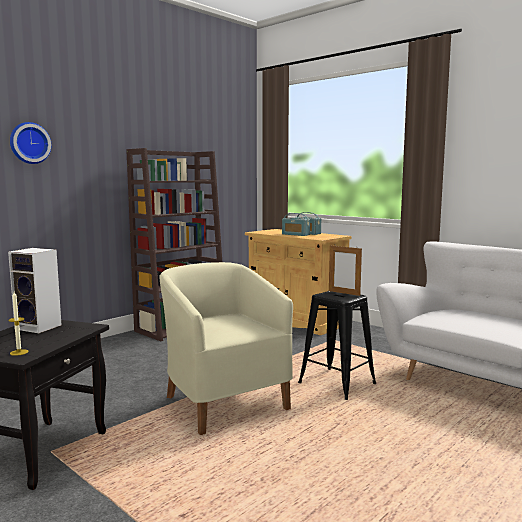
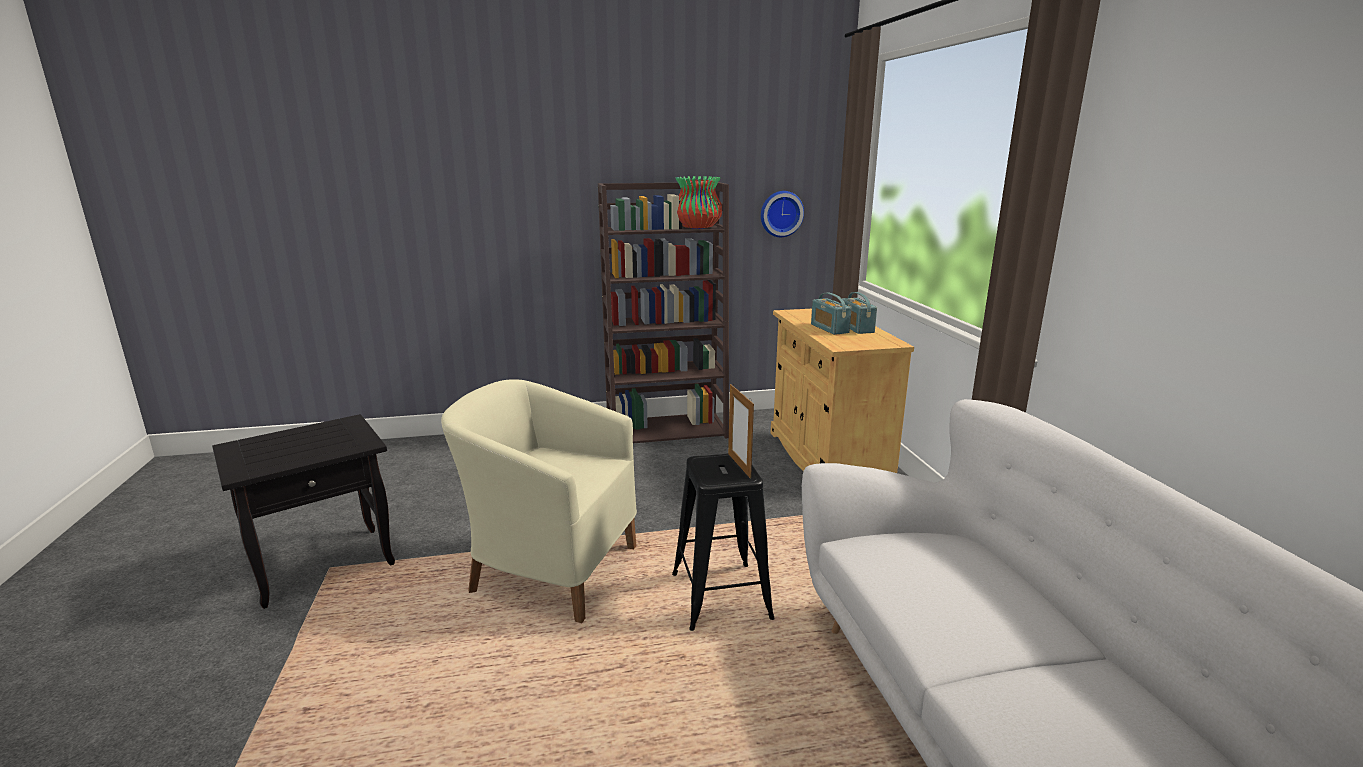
camera: 35 degrees right, 10 degrees up
(19, 352) = (249, 466): candle -> none
(29, 143) = (464, 182): wall clock -> wall clock (780, 213)
(40, 327) = (331, 431): speaker -> none
(194, 180) = (698, 227): none -> vase
(223, 402) = (550, 569): beige armchair -> beige armchair turned 75 degrees counterclockwise

